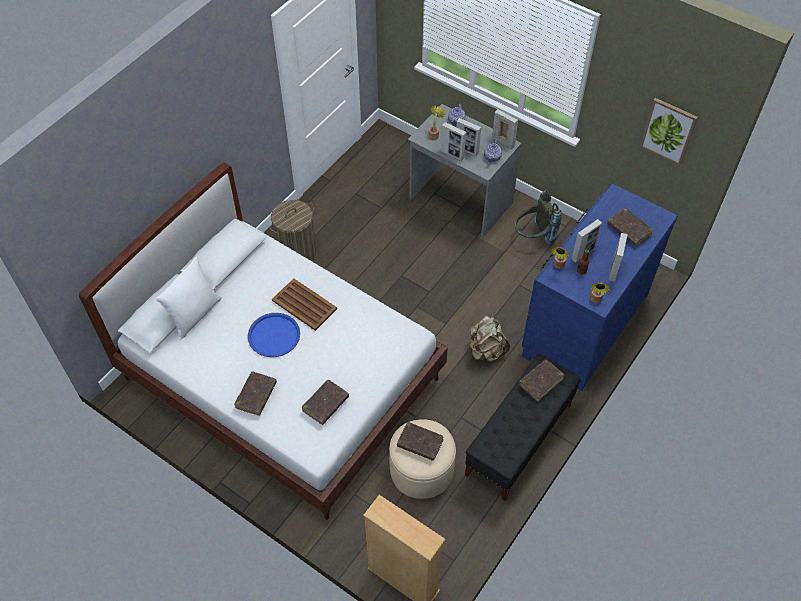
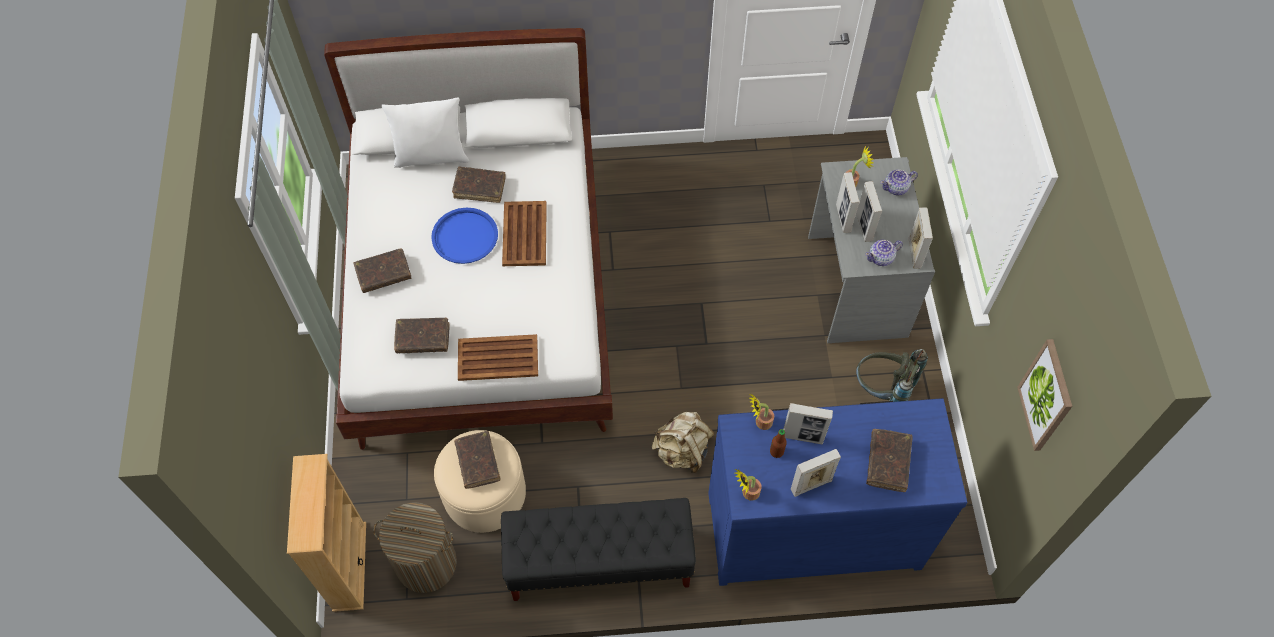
camera: 50 degrees right, 5 degrees up
(297, 252) = (639, 191): laundry basket -> laundry basket (426, 563)
(377, 374) = (499, 358): none -> brown tray
(541, 382) = (649, 525): brown book -> brown book (479, 188)

